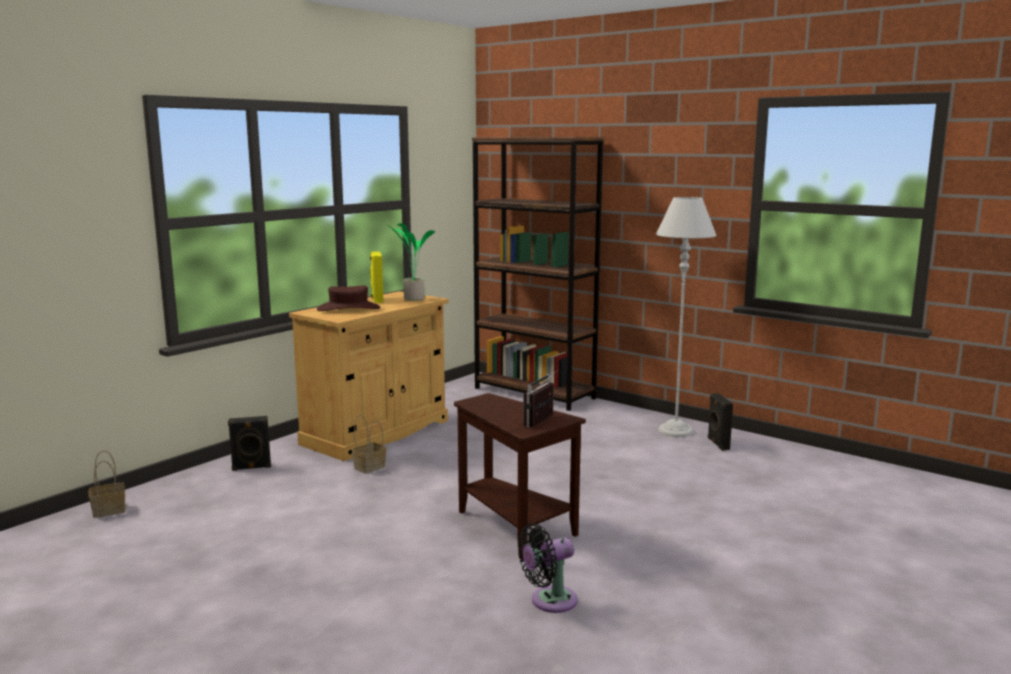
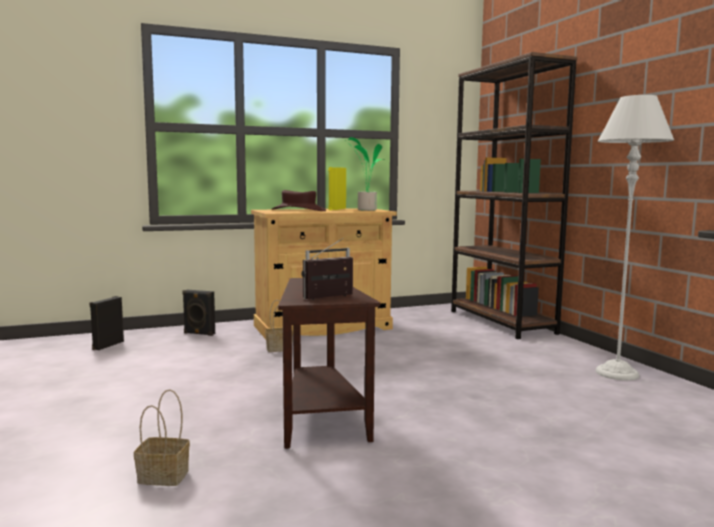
camera: 30 degrees right, 5 degrees down
(110, 510) = (74, 341): basket -> basket (165, 476)
(549, 601) = (249, 496): black fan -> none
(717, 444) = (656, 394): black speaker -> black speaker (107, 345)

